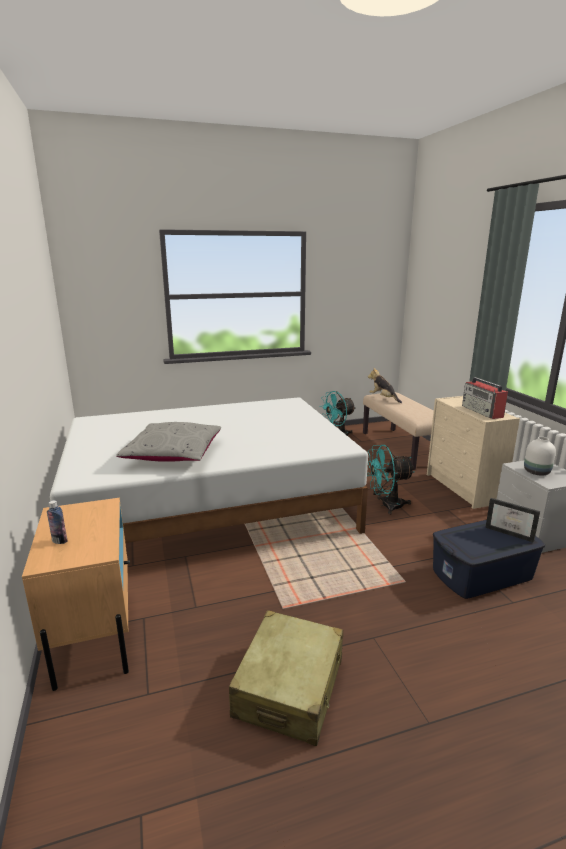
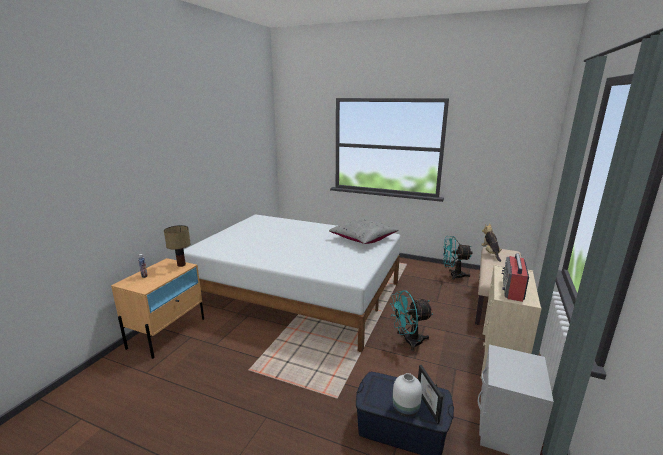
camera: 40 degrees right, 0 degrees up
(94, 506) = (181, 265): none -> table lamp
(173, 454) = (255, 250): grey pillow -> grey pillow (363, 238)
(290, 687) = (192, 411): beige suitcase -> none
(386, 505) = (408, 341): turquoise fan -> turquoise fan turned 45 degrees counterclockwise
(536, 472) = (507, 365): white vase -> white vase (405, 408)

